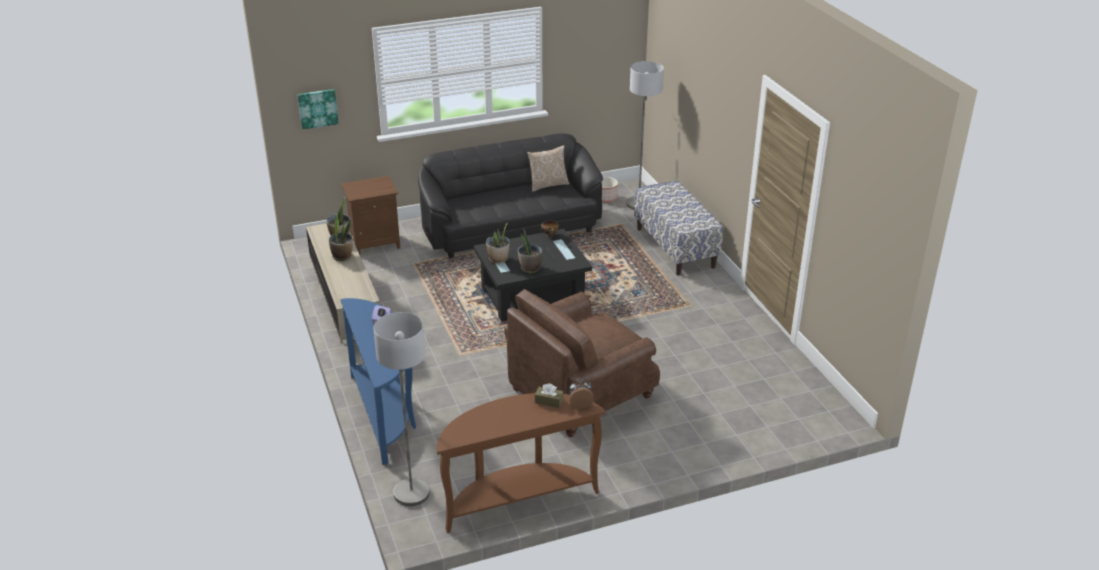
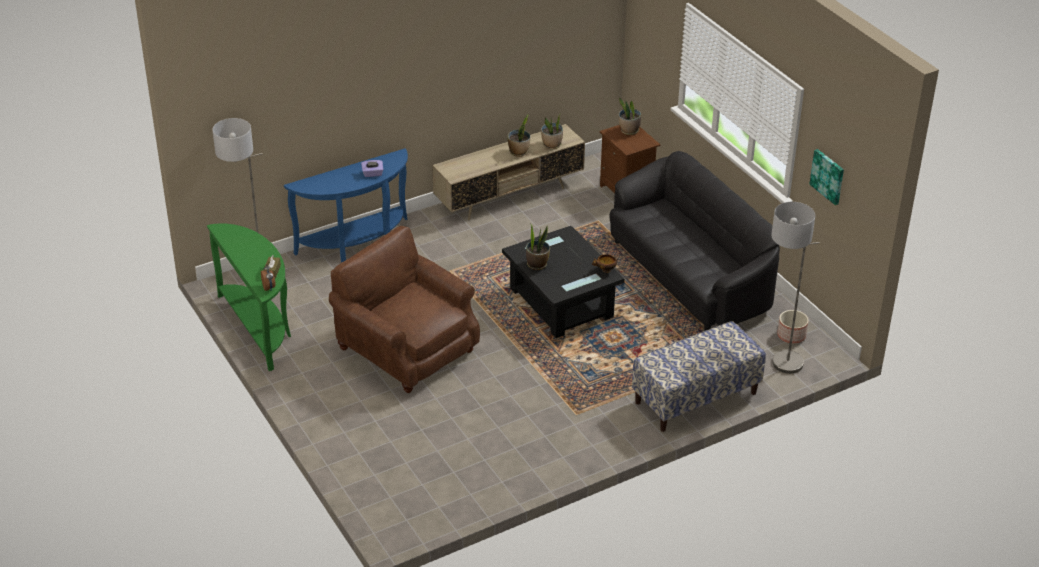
camera: 80 degrees right, 5 degrees up
(317, 108) = (646, 44): picture -> picture (828, 176)
(498, 259) = (548, 243): potted plant -> potted plant (629, 131)
(517, 498) = (260, 327): brown console table -> green console table
(548, 185) = (727, 262): pillow -> none

